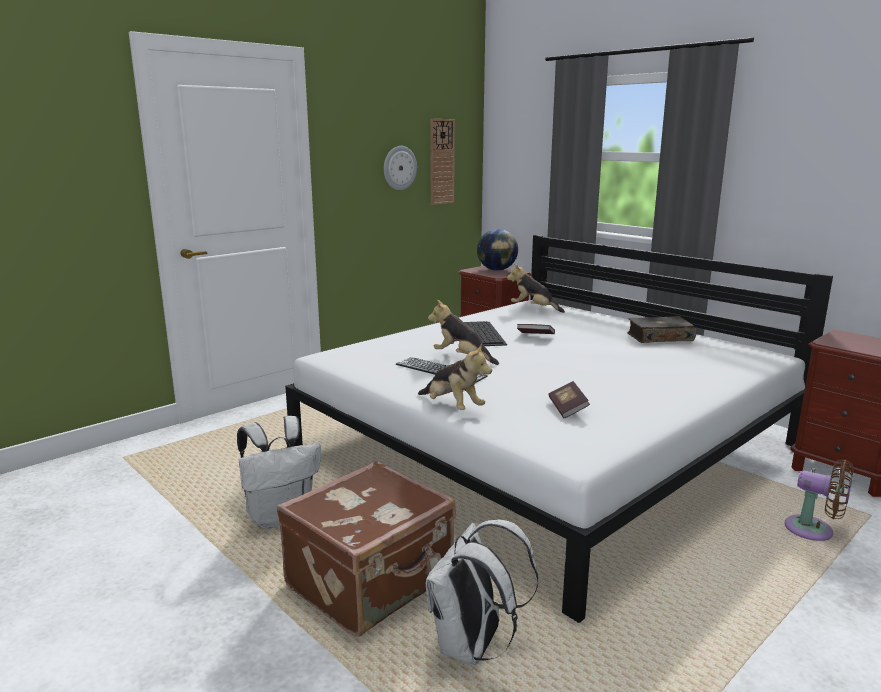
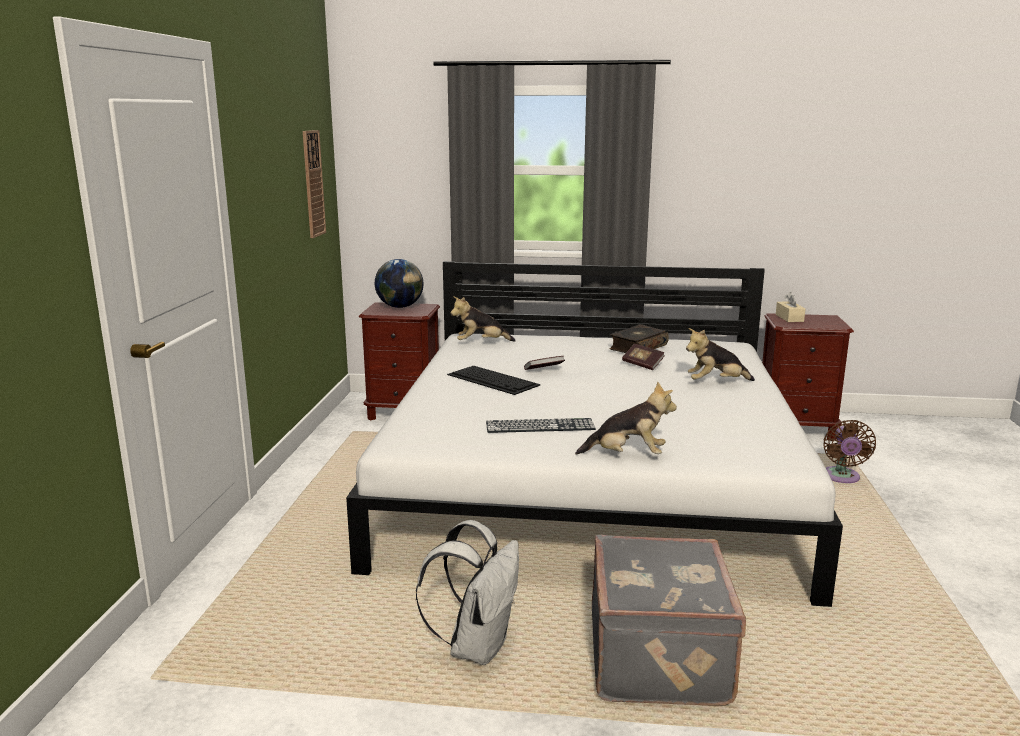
camera: 40 degrees left, 0 degrees up
(372, 583) = (661, 658): brown suitcase -> grey suitcase
(399, 168) = (287, 195): wall clock -> none
(462, 358) = (530, 409): plush toy -> plush toy (716, 383)
(473, 647) = (805, 662): white backpack -> none
(567, 409) = (707, 428): book -> book (642, 364)
(814, 531) = (841, 478): brown fan -> brown fan turned 105 degrees clockwise
(850, 338) = (789, 318): none -> beige tissue box

